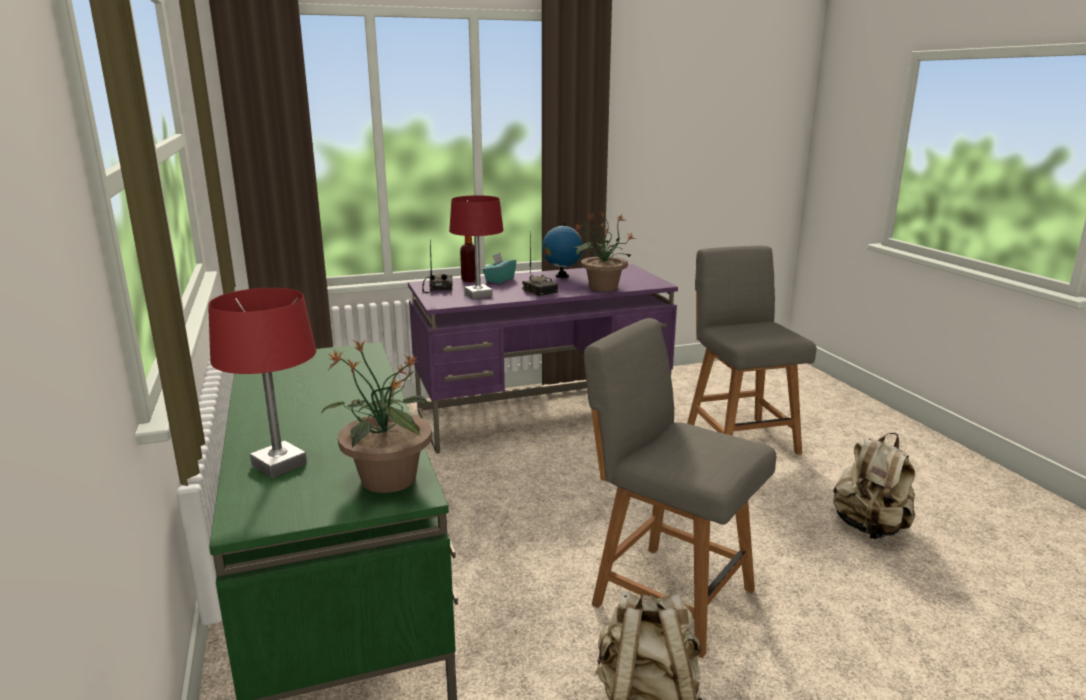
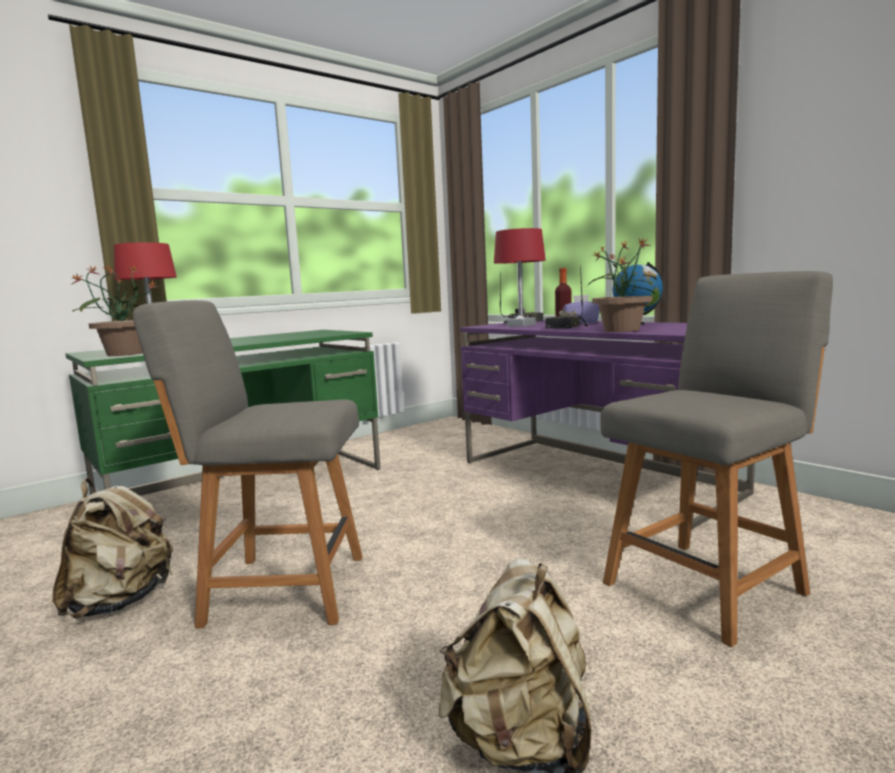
camera: 70 degrees right, 10 degrees down
(499, 280) = (581, 322): turquoise tissue box -> purple tissue box
(668, 594) = (280, 589): grey chair -> grey chair turned 105 degrees counterclockwise

